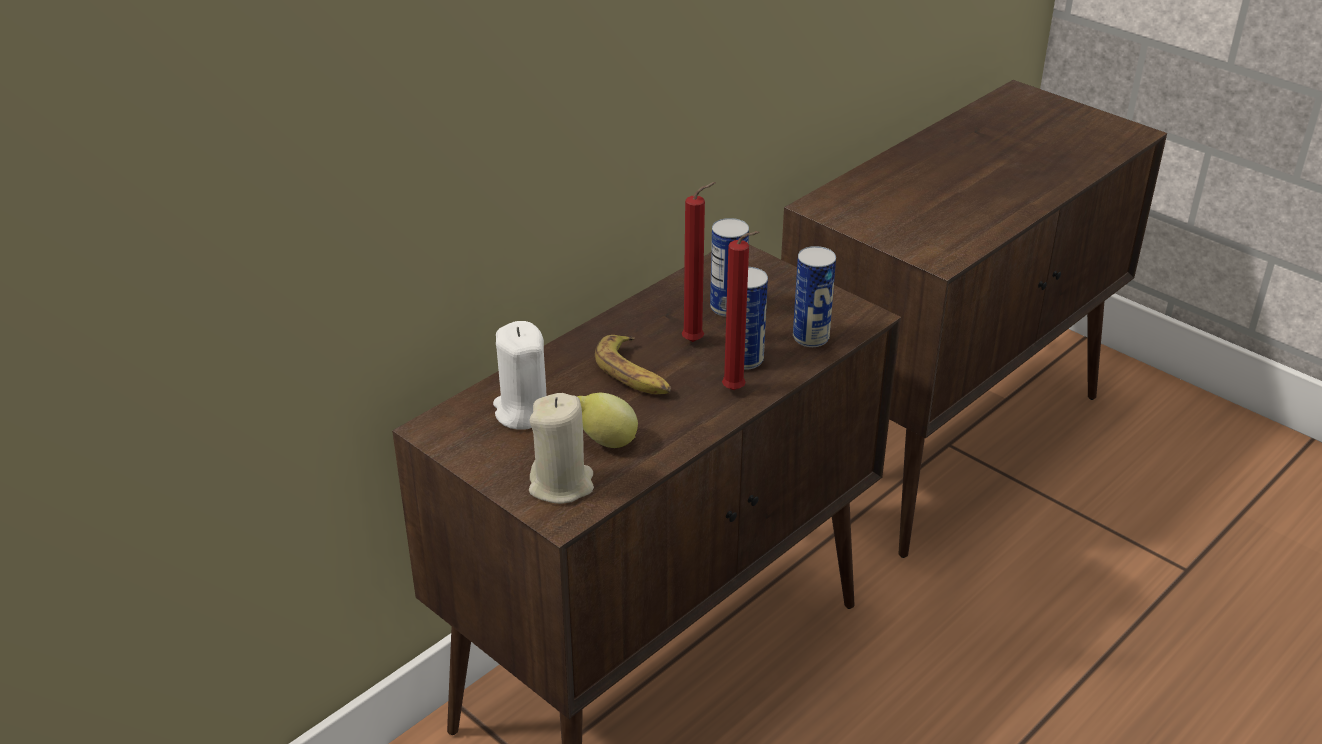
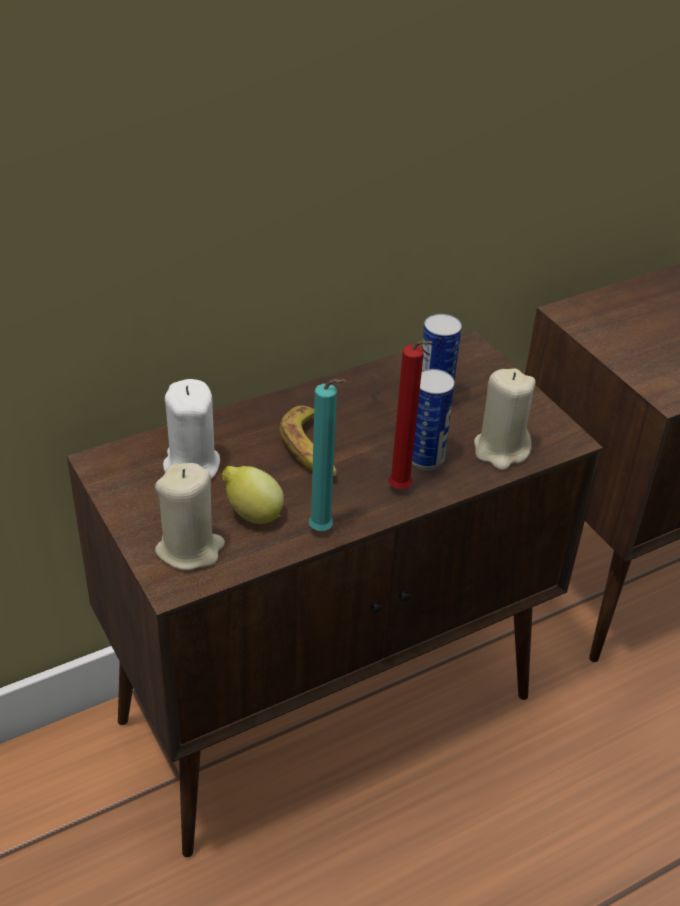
camera: 15 degrees right, 5 degrees up
(681, 442) = (323, 532): none -> turquoise candle
(696, 342) = (387, 429): red candle -> none
(810, 338) = (501, 450): can -> beige candle

